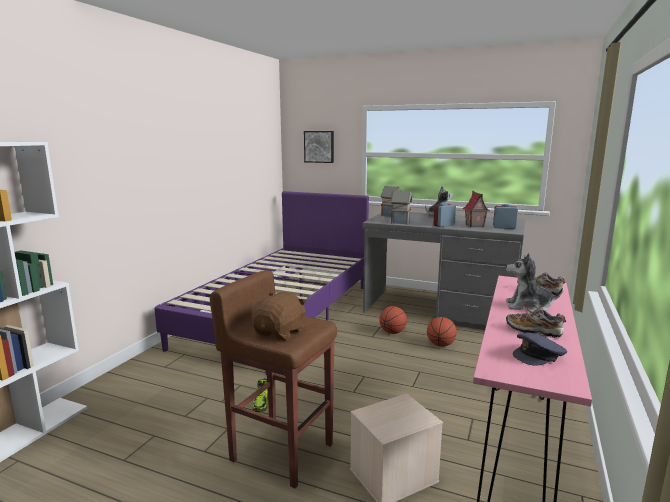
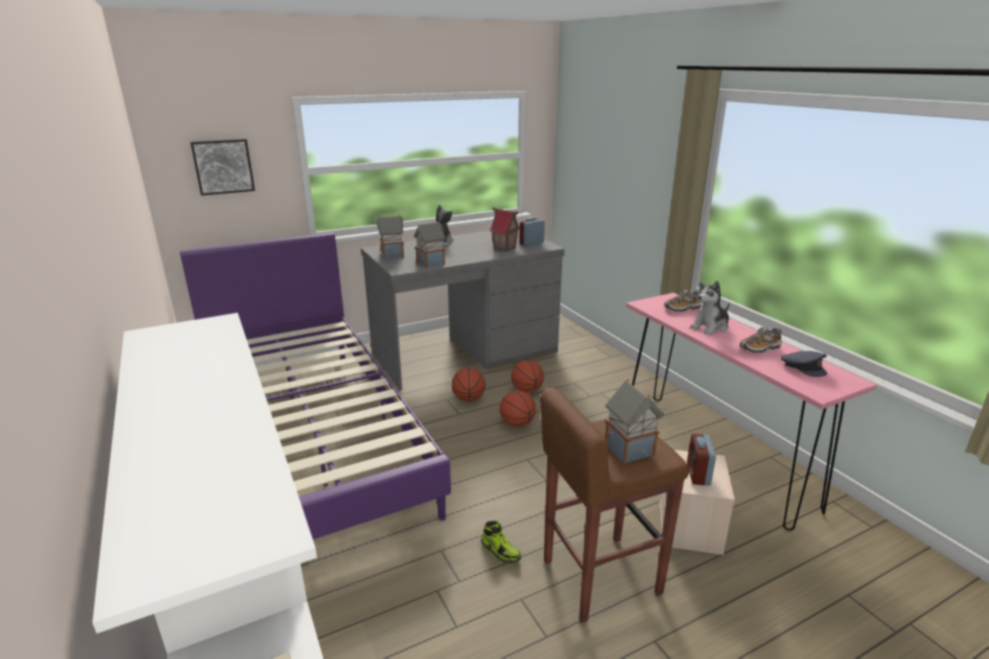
camera: 50 degrees left, 10 degrees up
(280, 332) = (630, 450): brown plush toy -> toy house
(396, 357) = (517, 424): none -> basketball
(444, 225) = (480, 256): alarm clock -> alarm clock (698, 474)
(538, 355) = (803, 367): grey cap -> grey cap turned 45 degrees counterclockwise

